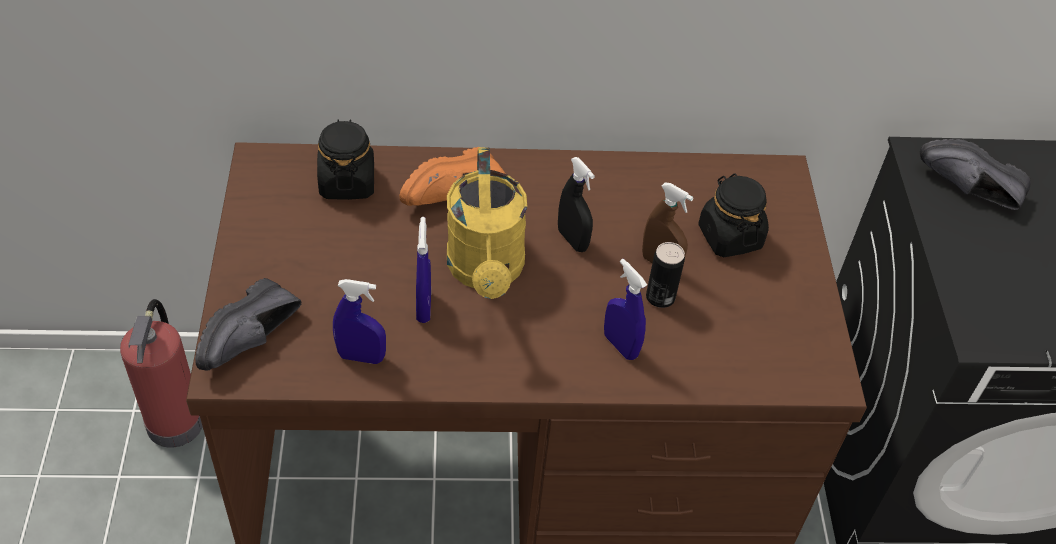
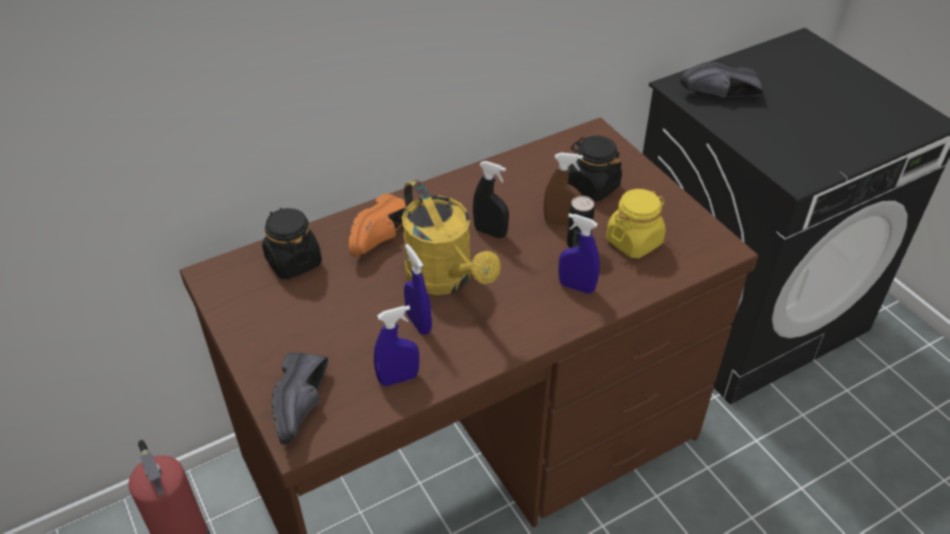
camera: 25 degrees left, 5 degrees down
(727, 323) = (634, 241): none -> yellow jar

